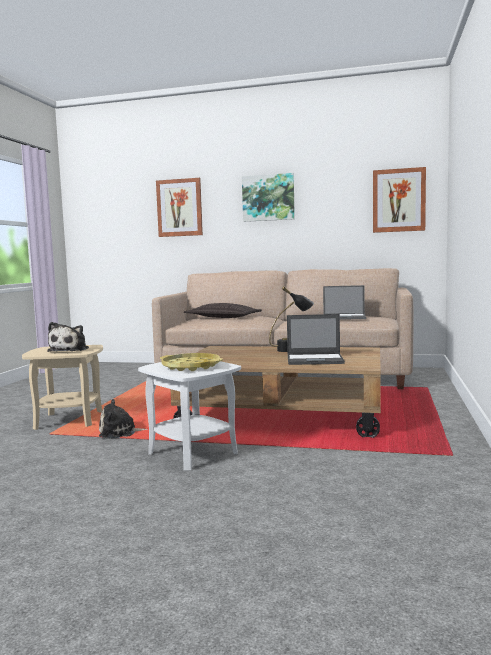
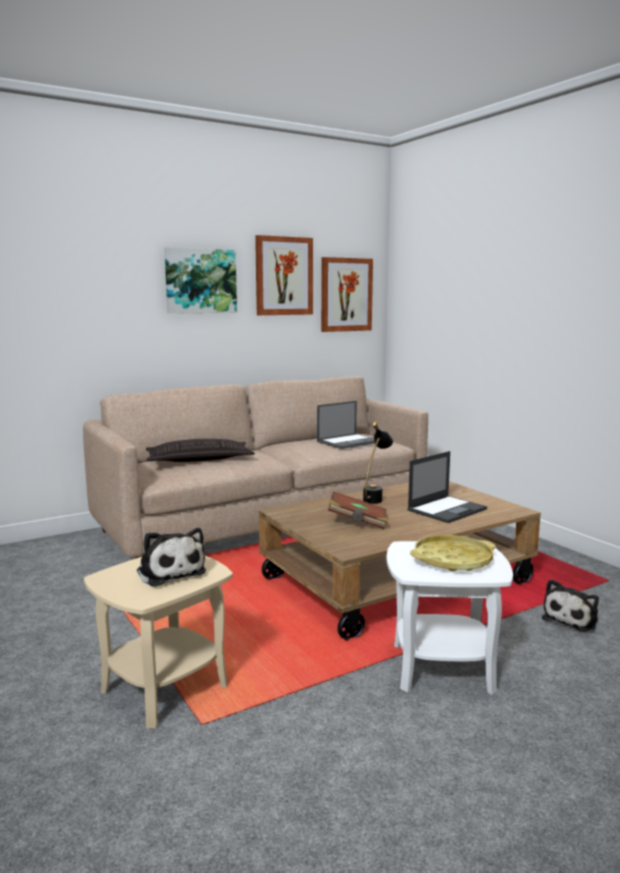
camera: 45 degrees left, 5 degrees up
(120, 432) = (293, 676): plush toy -> plush toy (572, 619)
(179, 208) = (62, 287): picture -> picture (284, 276)
(237, 356) = (357, 522): none -> brown book

